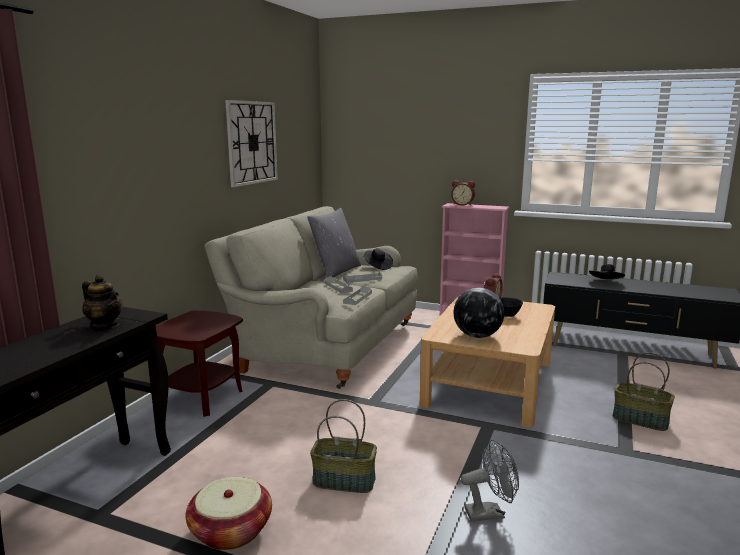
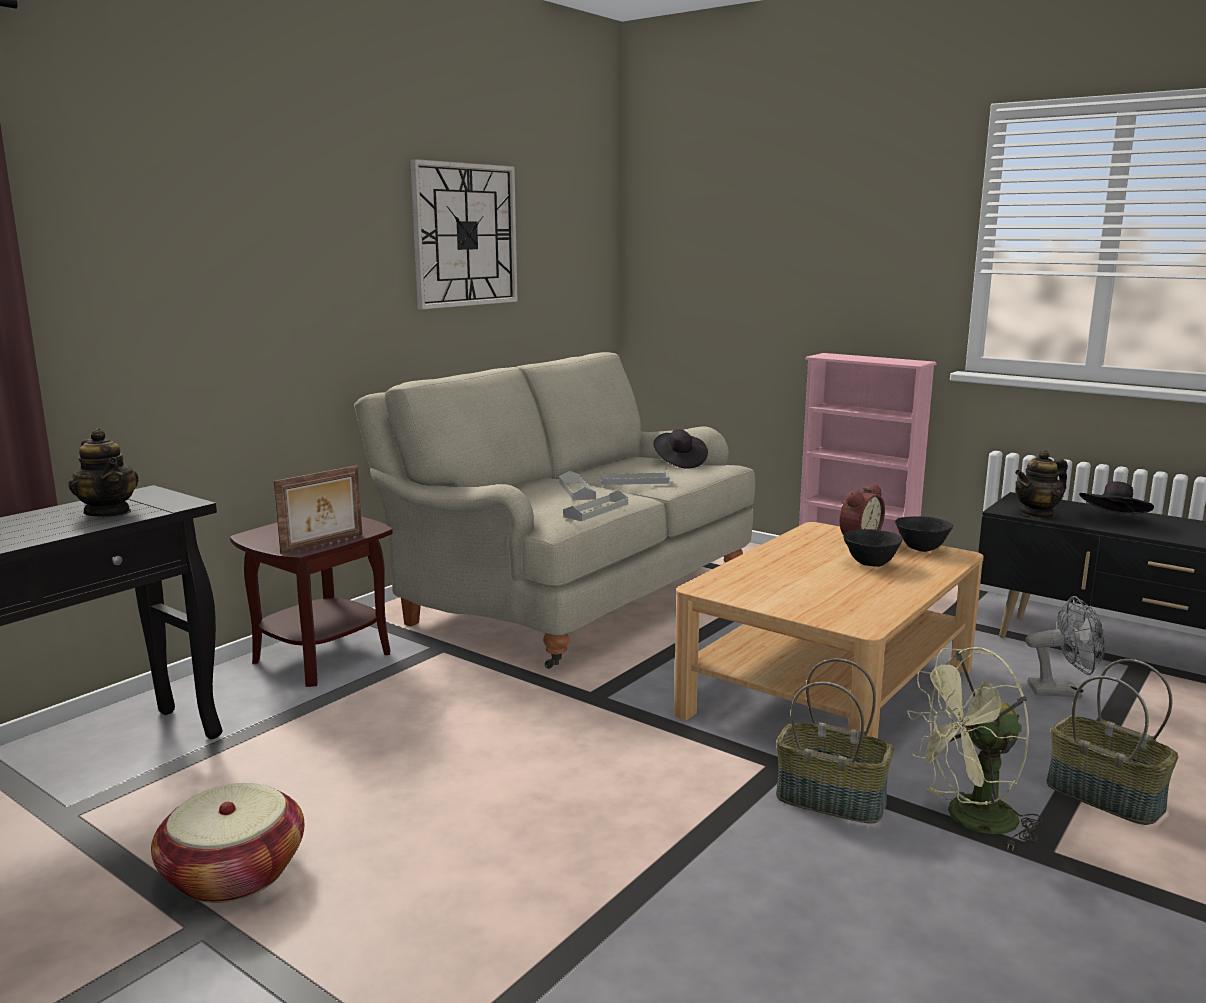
camera: 15 degrees right, 0 degrees up
(209, 331) = (323, 544): none -> picture frame
(336, 271) = (601, 466): grey pillow -> none
(345, 480) = (464, 822): basket -> basket (832, 799)
(462, 204) = (847, 355): alarm clock -> none
(477, 336) = (783, 594): globe -> none
(490, 513) = (689, 922): grey fan -> grey fan (1062, 691)
(524, 305) = (921, 549): none -> black bowl
(570, 282) = (1037, 514): none -> teapot
(589, 440) = (970, 820): none -> green fan

